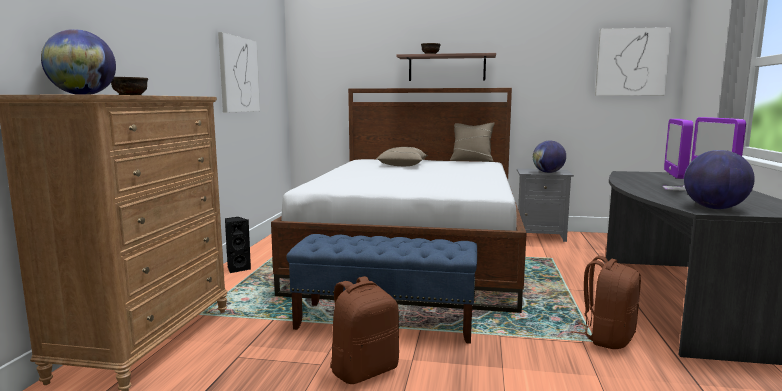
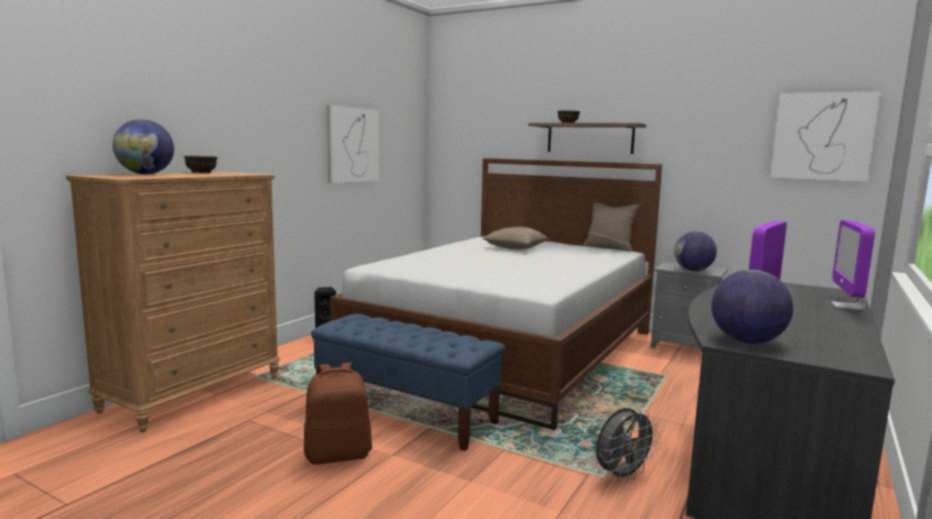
camera: 20 degrees right, 0 degrees up
(607, 338) = (622, 476): brown backpack -> grey fan

